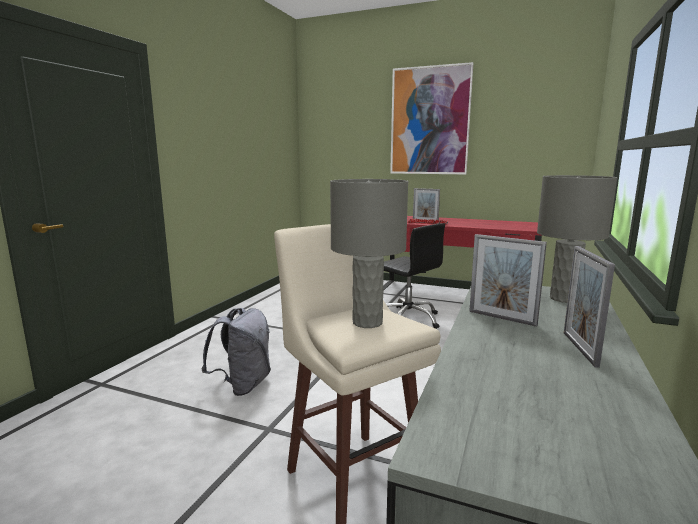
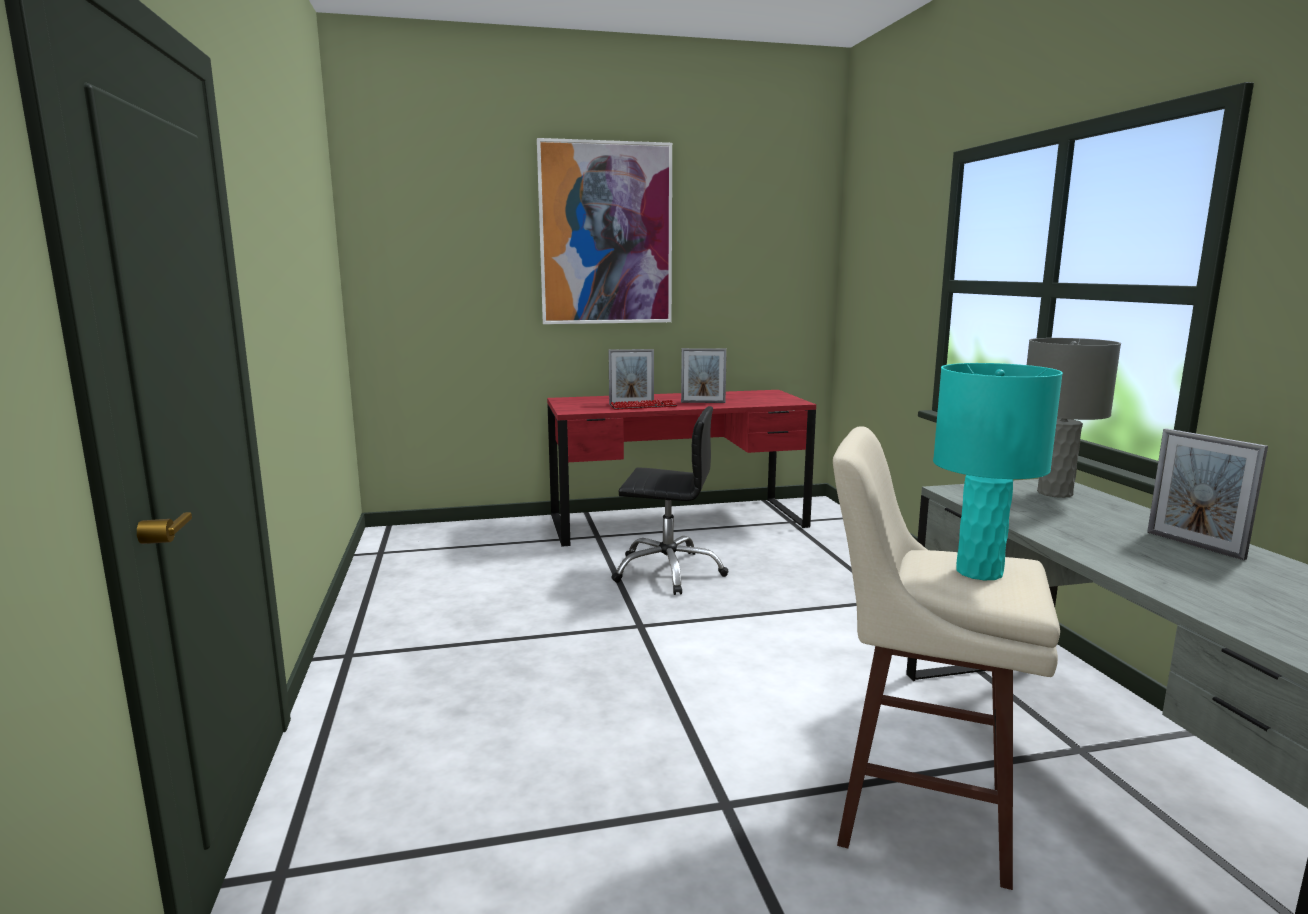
camera: 35 degrees left, 0 degrees up
(243, 385) = (580, 758): grey backpack -> none
(368, 322) = (979, 572): grey table lamp -> turquoise table lamp
(501, 318) = (1069, 530): picture frame -> picture frame (703, 402)

